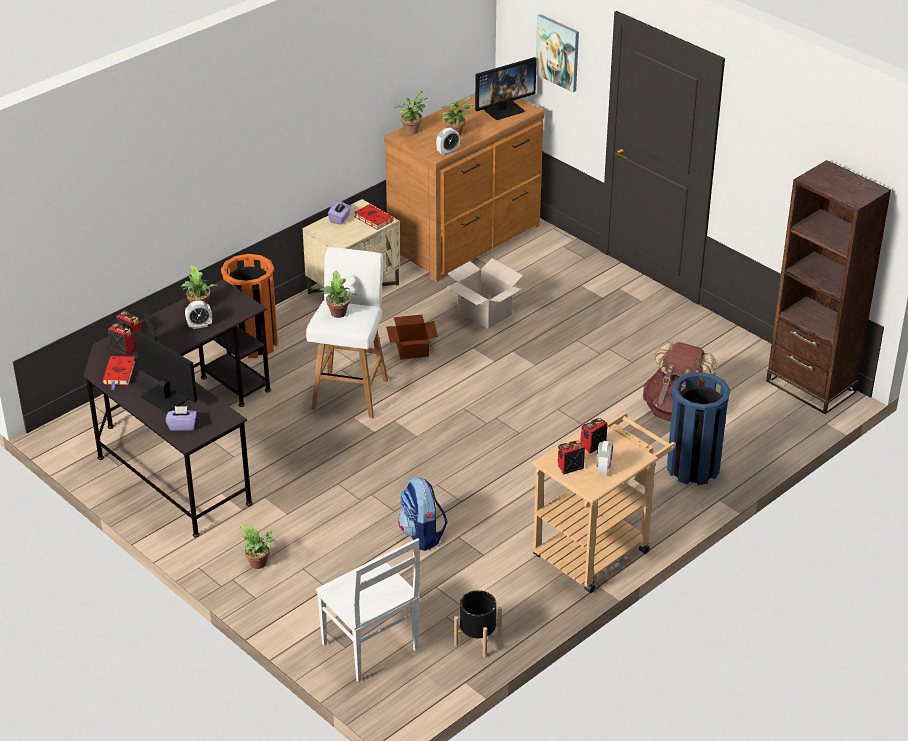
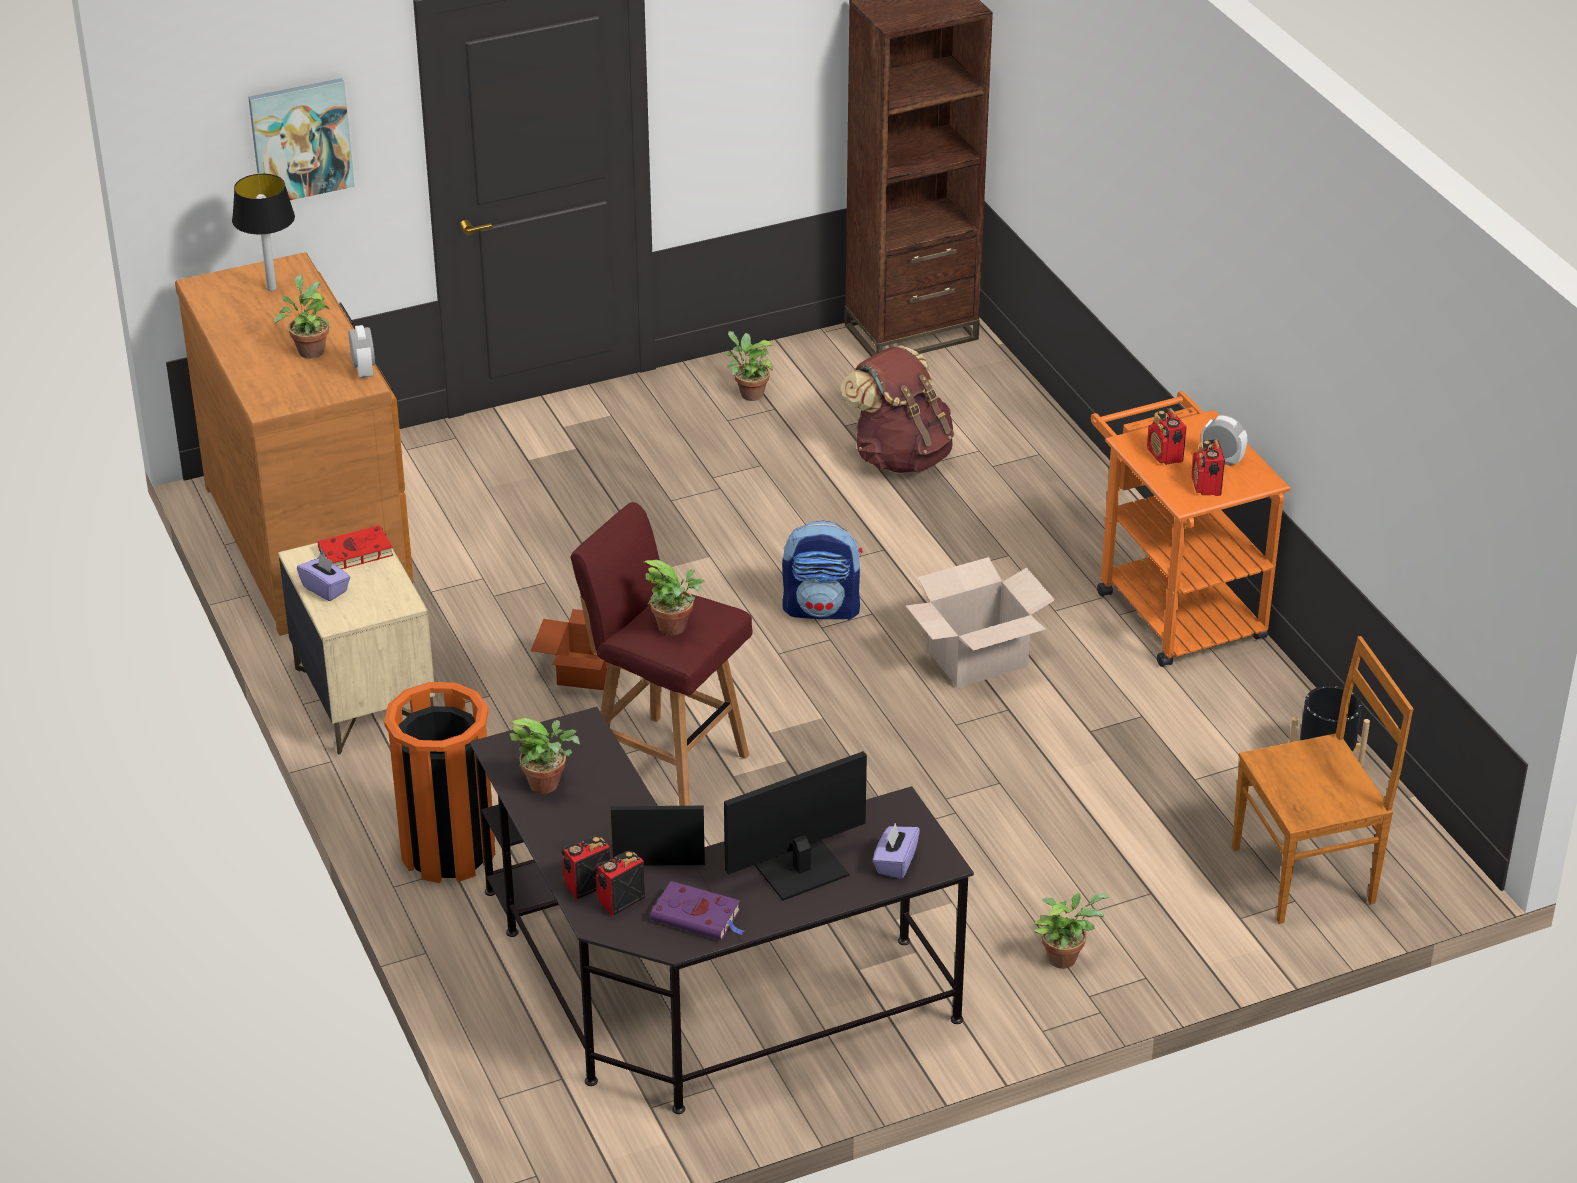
camera: 70 degrees left, 0 degrees up
(119, 374) = (698, 916): red book -> purple book
(199, 325) = (603, 793): alarm clock -> none
(351, 393) = (666, 764): white stool -> red stool
(371, 648) = (1307, 874): white chair -> brown chair
(411, 130) = (258, 391): potted plant -> potted plant (749, 394)
(422, 535) = (1070, 766): backpack -> backpack (822, 609)
(484, 313) = (536, 572): cardboard box -> cardboard box (977, 659)
(503, 109) = (271, 288): monitor -> table lamp
(598, 548) = (1172, 606): beige cart -> orange cart
(693, 467) = (1037, 478): blue trash can -> none

